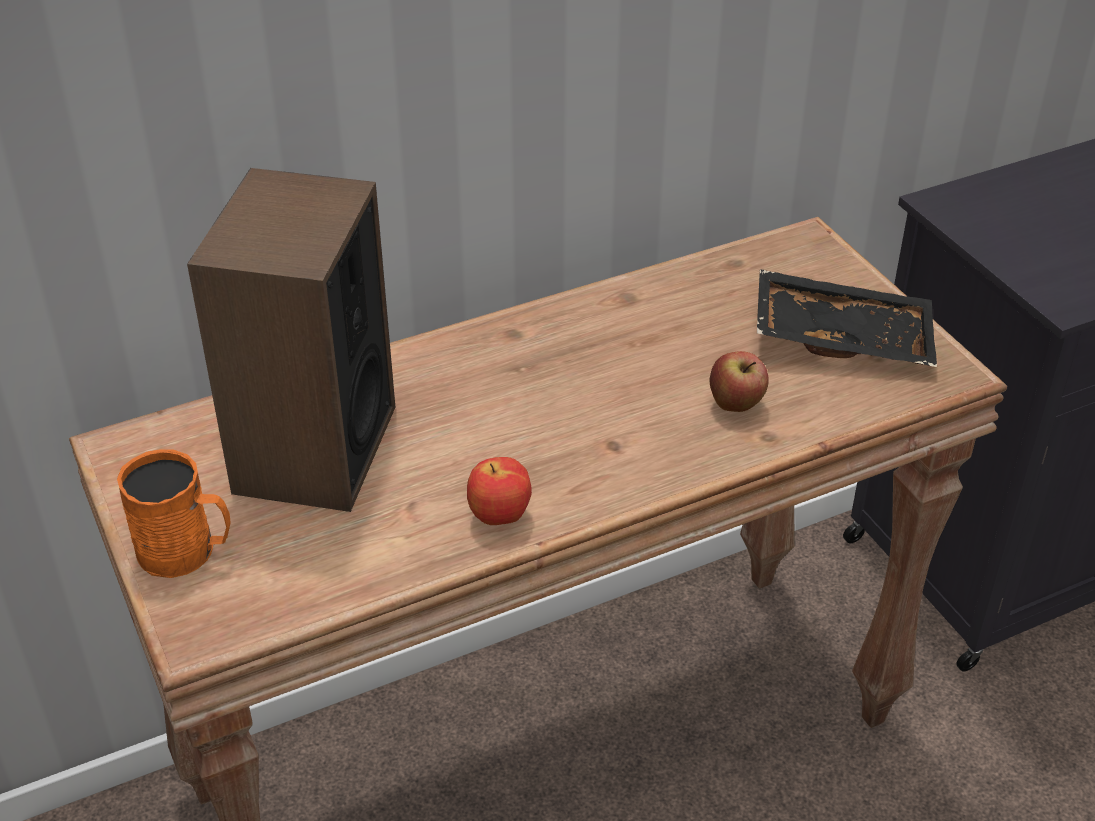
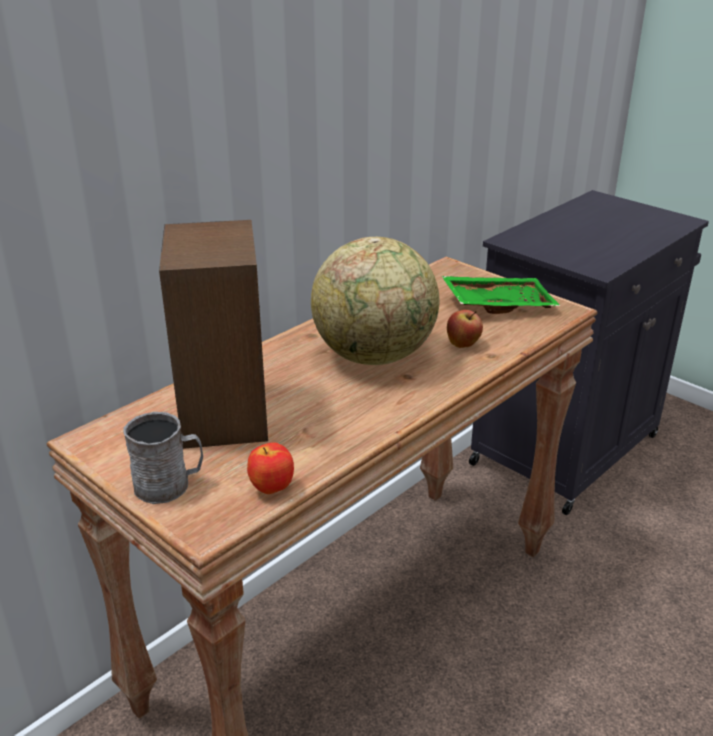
camera: 20 degrees left, 10 degrees down
(186, 551) = (170, 485): orange mug -> grey mug
(499, 517) = (364, 424): apple -> apple (272, 489)
(585, 396) = (375, 356): none -> globe
(842, 336) = (498, 304): black tray -> green tray

